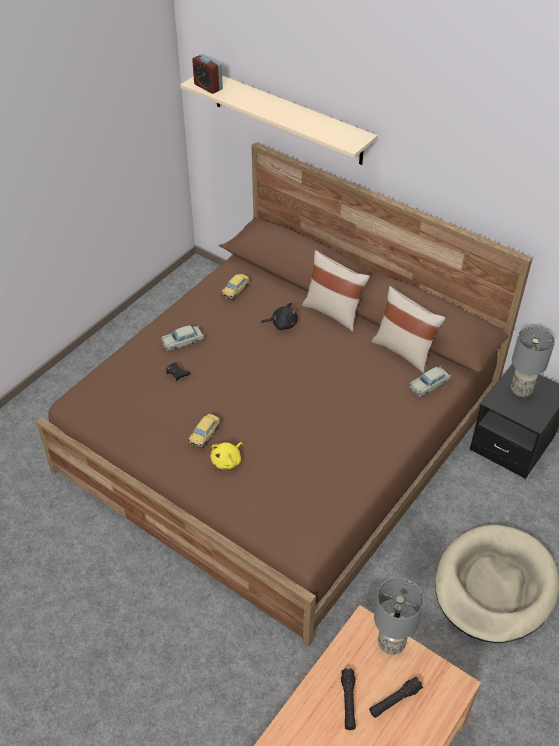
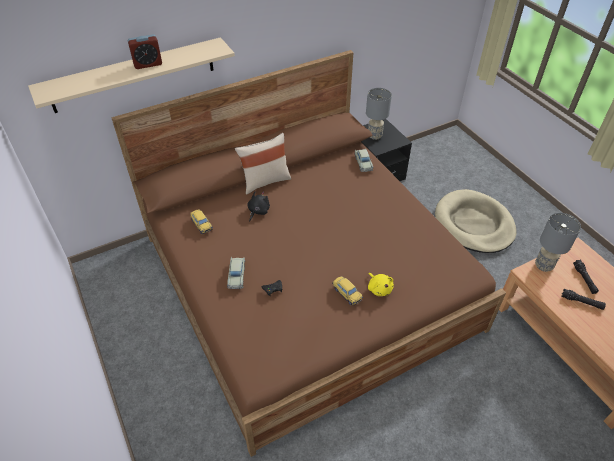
camera: 65 degrees left, 0 degrees up
(208, 87) = (60, 91): alarm clock -> alarm clock (148, 64)
(404, 351) = (326, 162): beige pillow -> none

